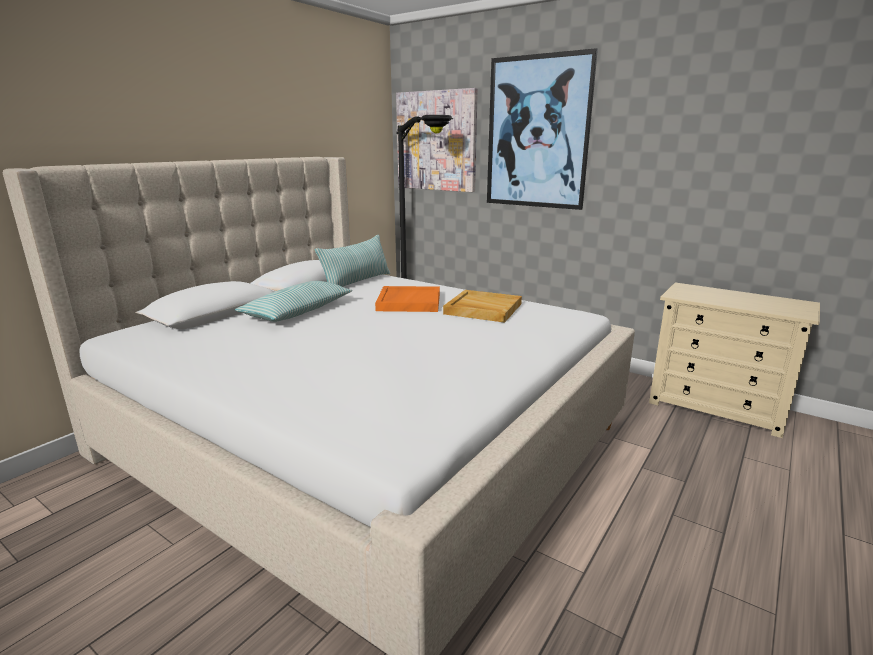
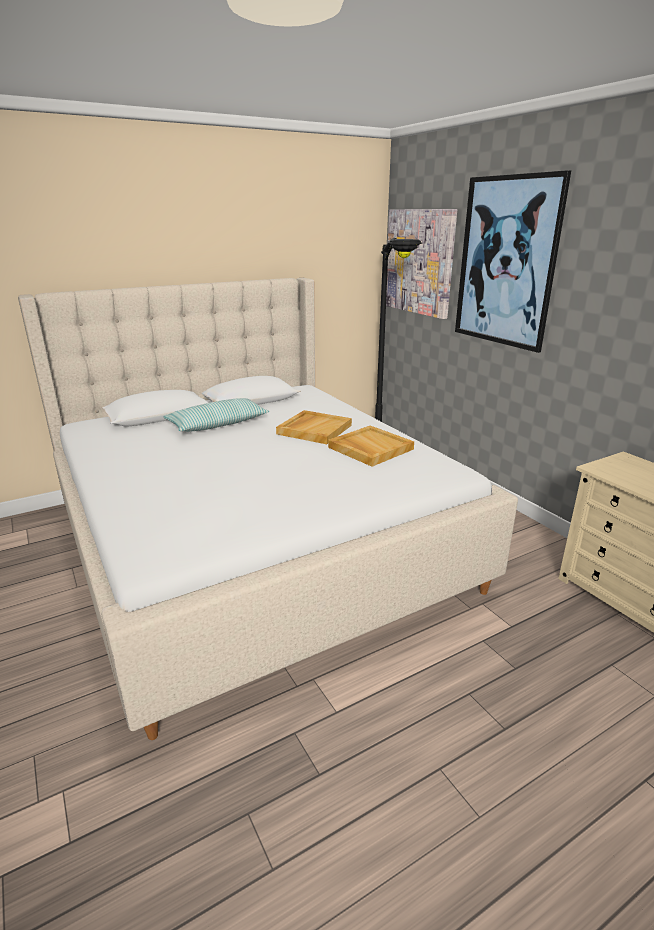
camera: 25 degrees right, 5 degrees up
(356, 282) = (296, 401): pillow -> none
(408, 302) = (314, 429): orange tray -> beige tray

